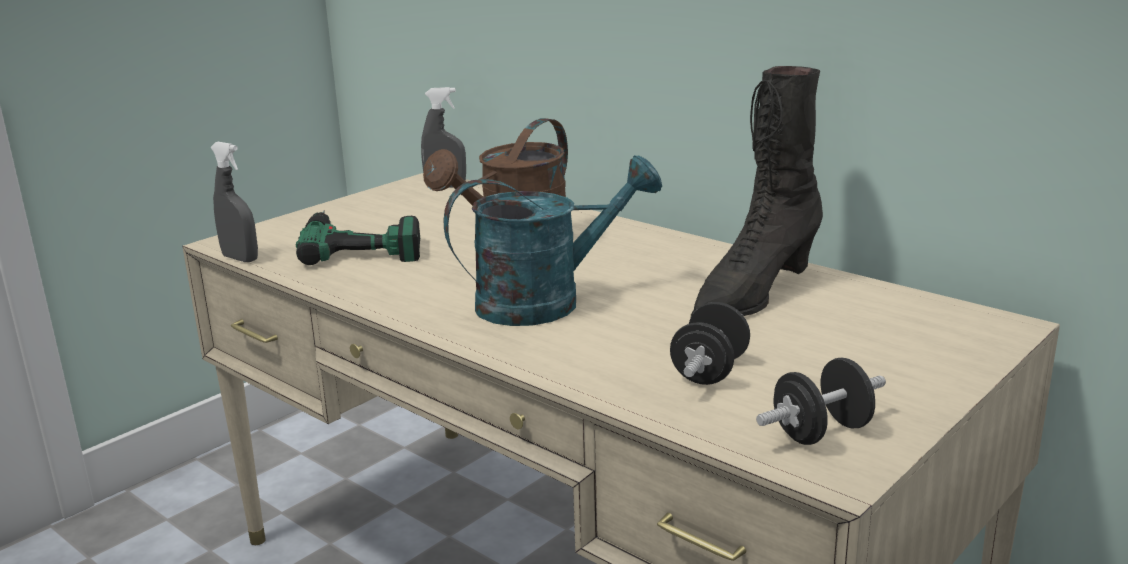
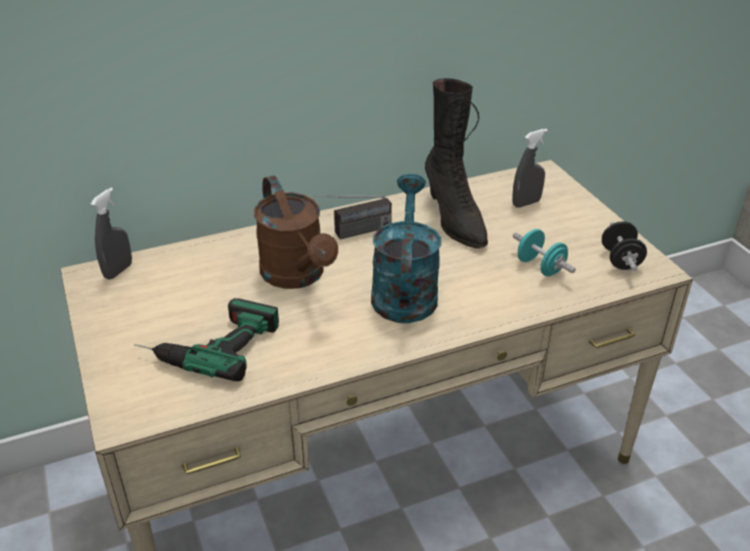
camera: 65 degrees left, 15 degrees up
(240, 258) = (176, 417): grey spray bottle -> grey spray bottle (526, 203)
(634, 250) = (349, 234): none -> radio
(709, 371) = (540, 267): black dumbbell -> turquoise dumbbell

